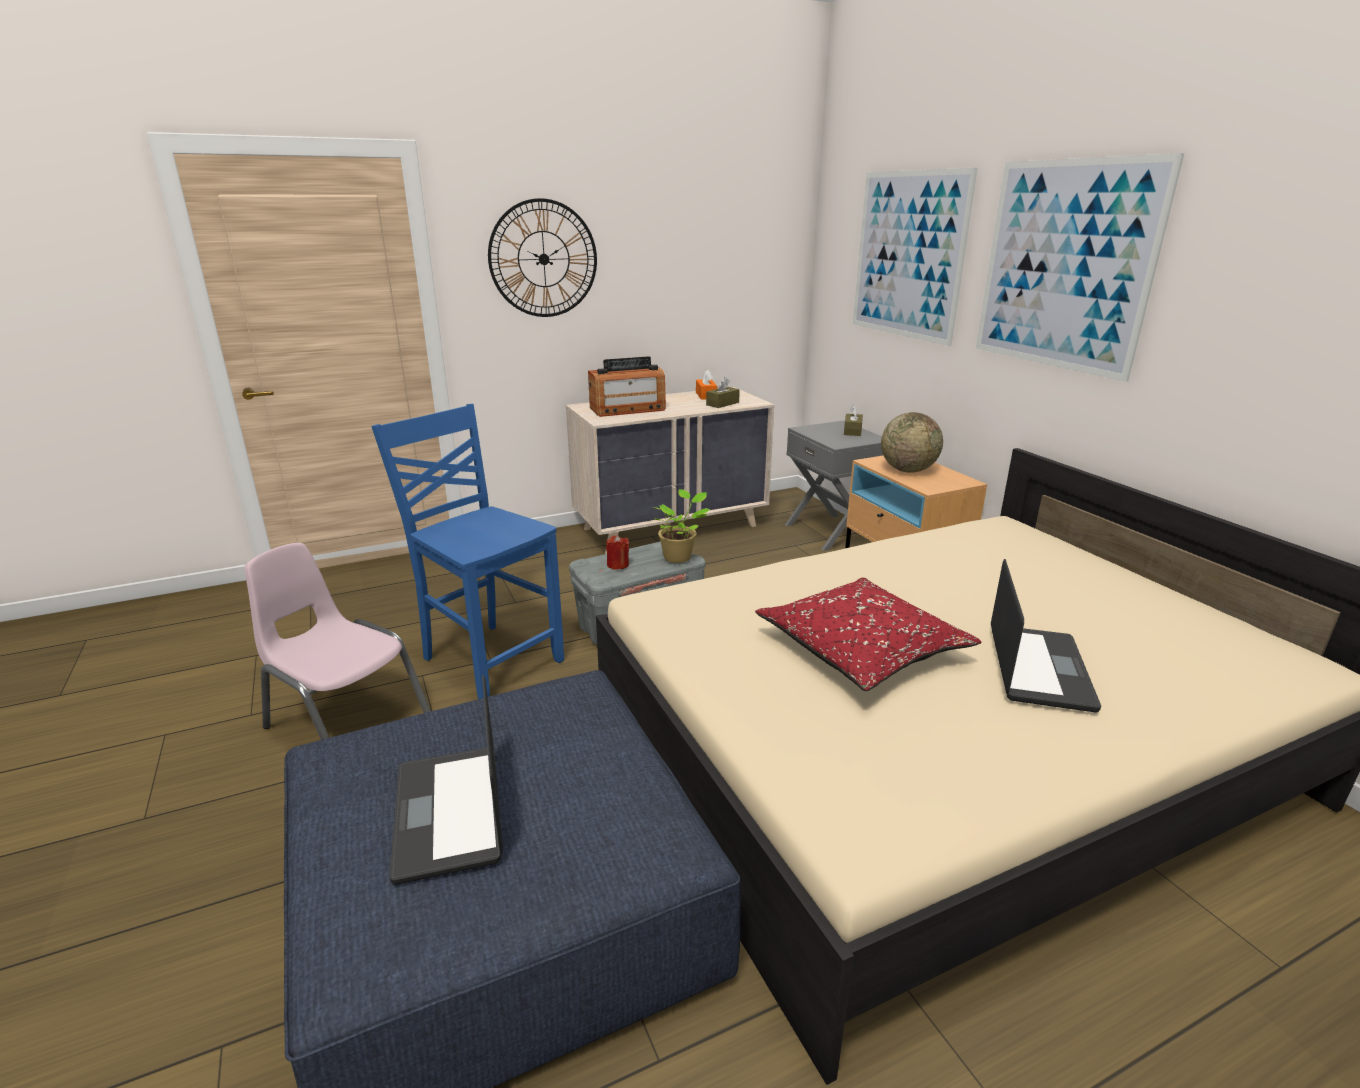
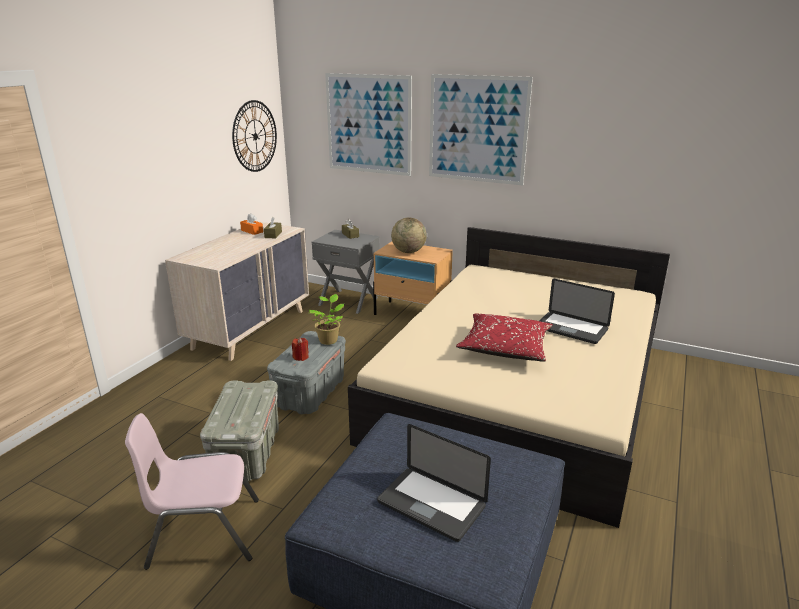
camera: 40 degrees left, 0 degrees up
(490, 660) = (246, 453): blue chair -> grey storage box
(543, 259) = (134, 152): wall clock -> wall clock (255, 136)
(627, 409) = (218, 253): radio -> none
(1039, 668) = (571, 329): laptop -> laptop turned 150 degrees clockwise

